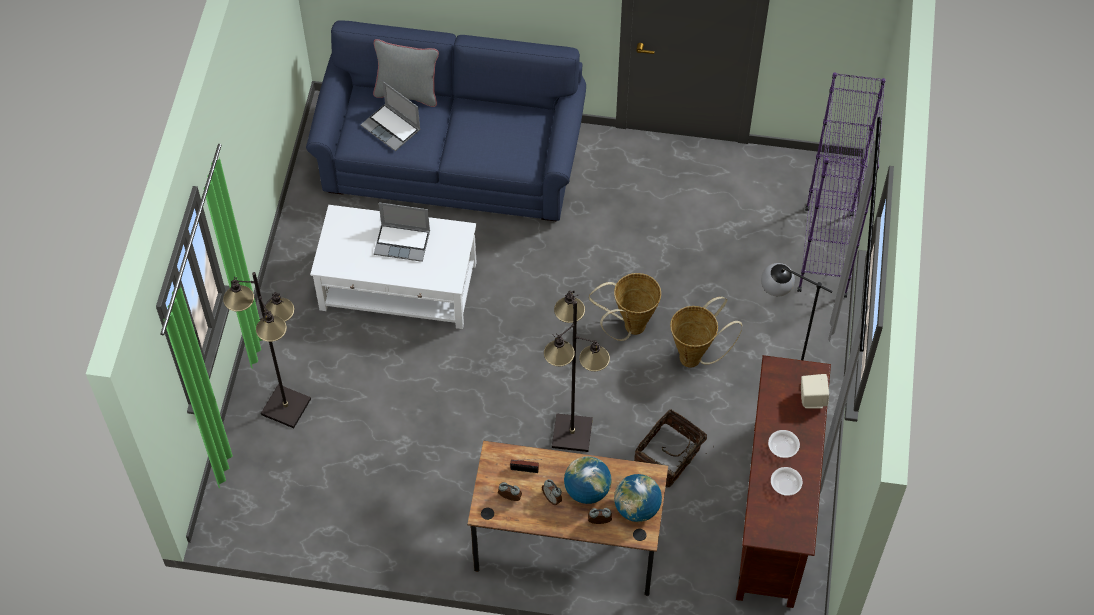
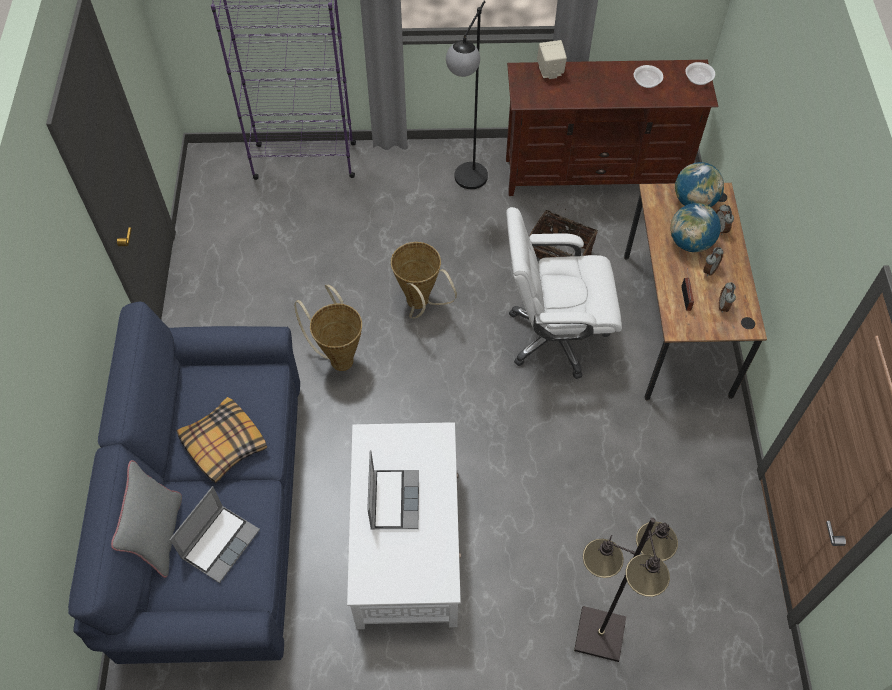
camera: 100 degrees left, 0 degrees up
(472, 133) = (223, 444): none -> pillow
(572, 433) = (554, 336): black floor lamp -> white office chair
(695, 357) = (443, 247): basket -> basket (339, 357)
(783, 448) = (609, 87): bowl -> bowl (698, 79)

